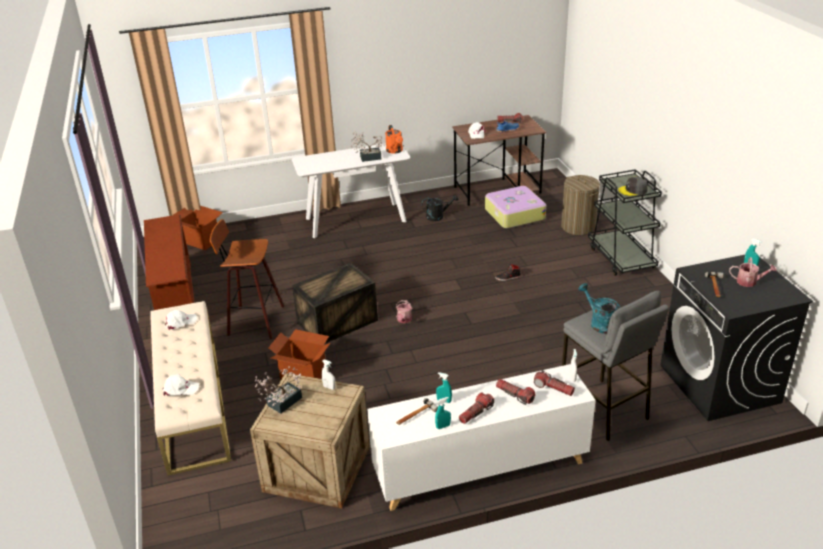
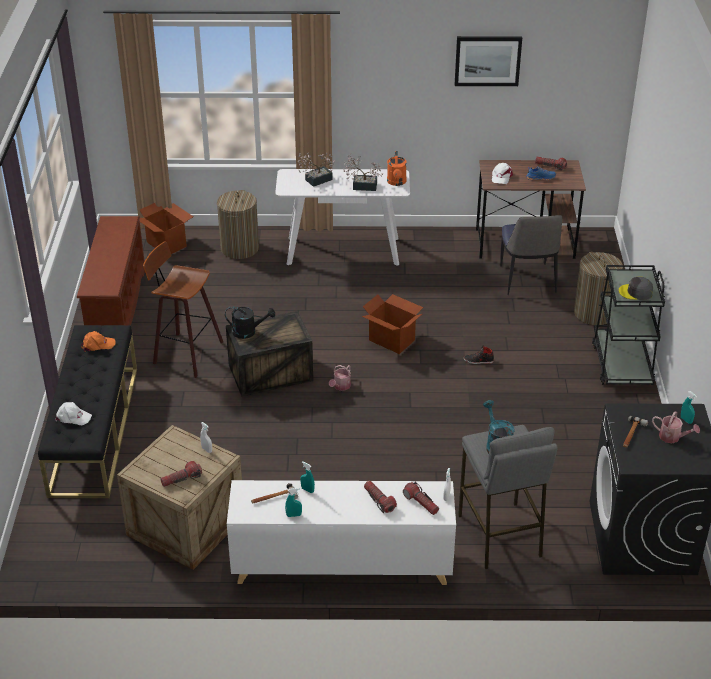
camera: 15 degrees right, 5 degrees up
(180, 322) = (97, 345): white cap -> orange cap
(193, 403) = (94, 430): beige bench -> black bench
(267, 233) = (239, 248): none -> laundry basket
(281, 403) = (155, 455): potted plant -> potted plant (316, 180)
(303, 375) = (212, 425): cardboard box -> cardboard box (392, 340)
(438, 216) = (438, 265): black watering can -> black watering can (248, 332)
(452, 38) = (487, 60): none -> picture
(476, 413) = (332, 509): flashlight -> flashlight (181, 479)
(514, 214) = (527, 281): suitcase -> chair

